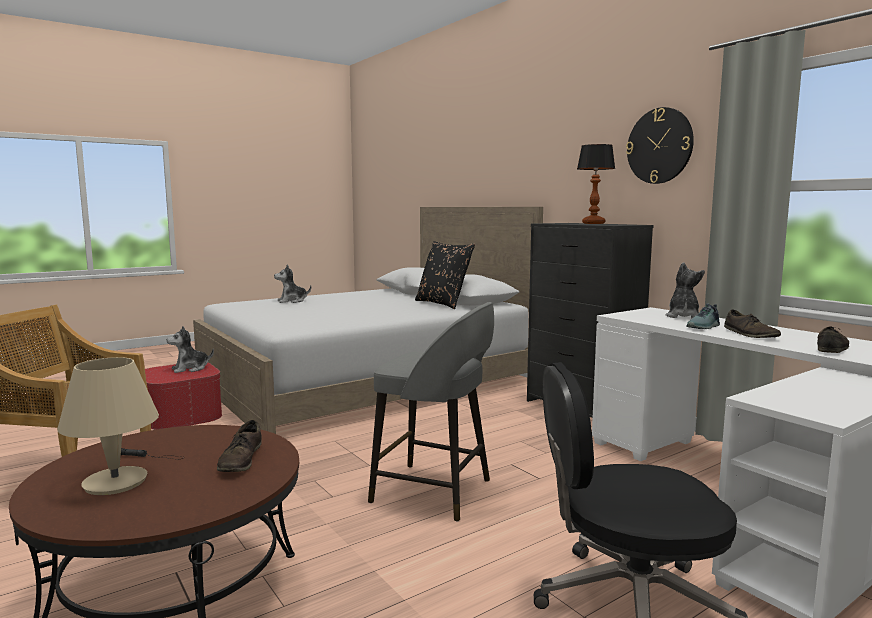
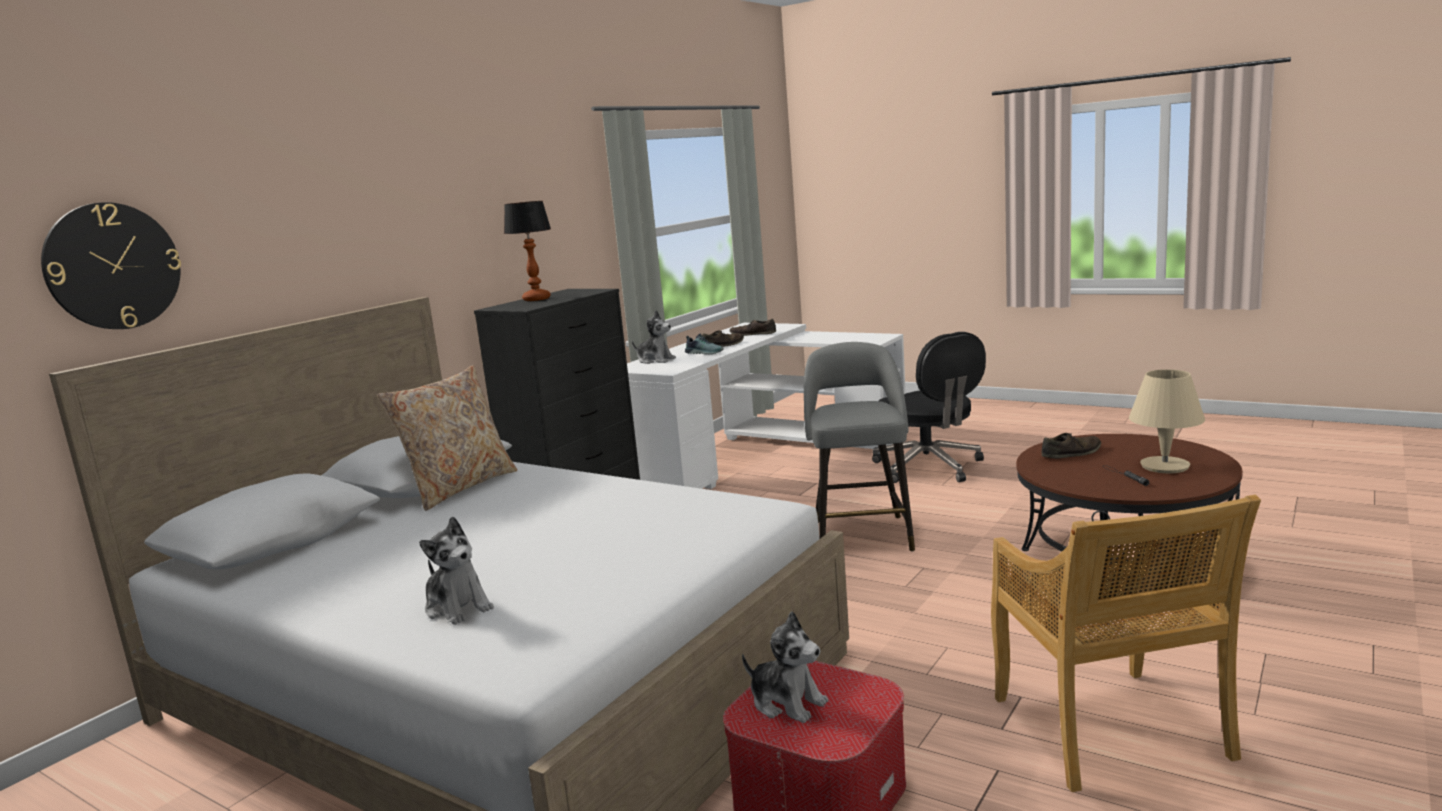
camera: 110 degrees left, 5 degrees up
(443, 303) = (459, 487): black pillow -> beige pillow
(659, 146) = (546, 202): wall clock -> wall clock (113, 266)
(683, 316) = (655, 360): plush toy -> plush toy turned 150 degrees counterclockwise

